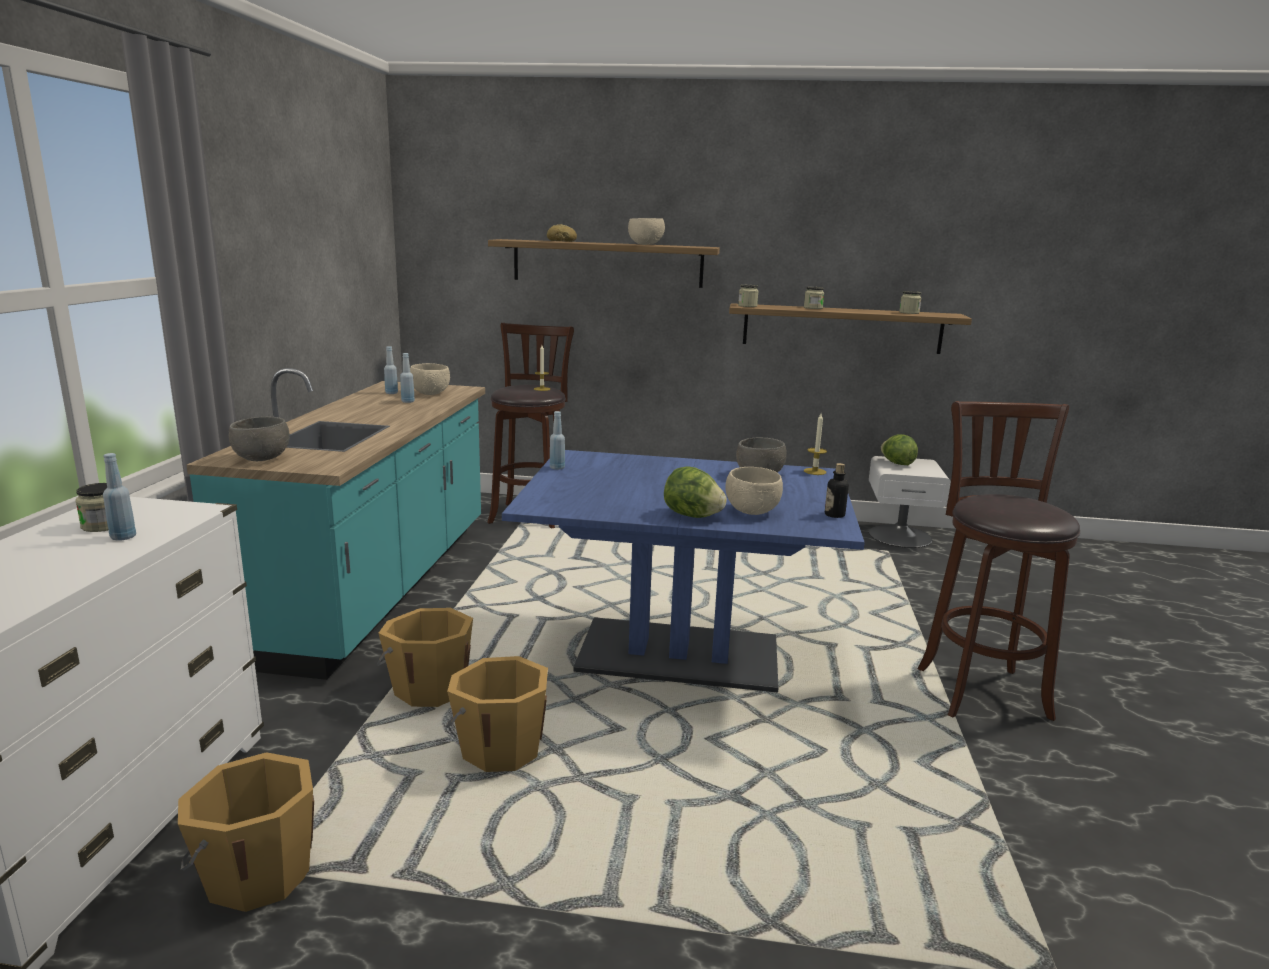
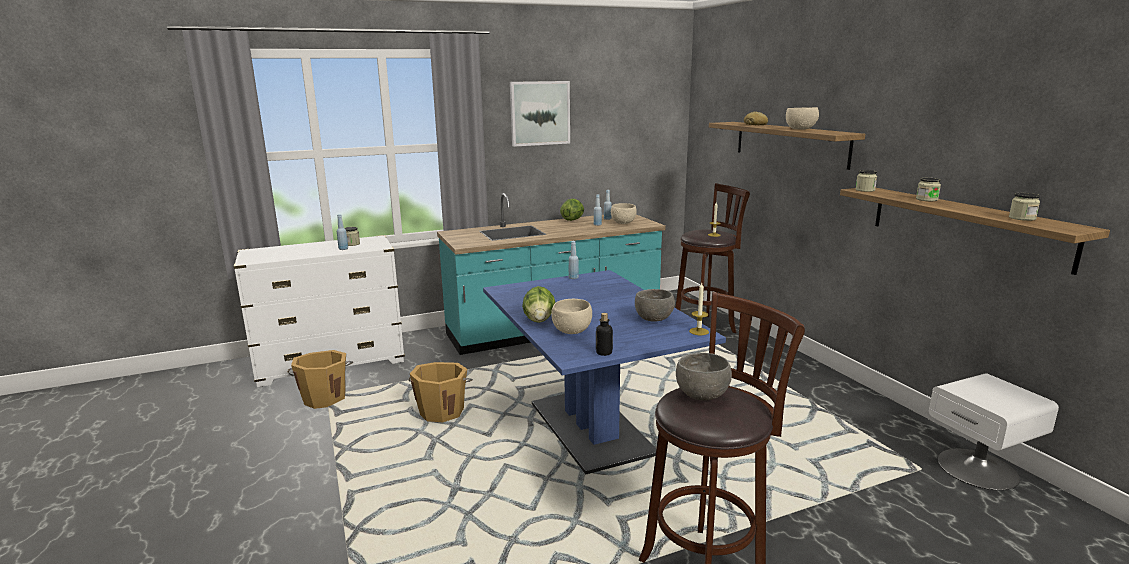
camera: 60 degrees right, 0 degrees up
(261, 459) = (459, 235): grey bowl -> grey bowl (702, 395)
(263, 221) = (540, 113): none -> picture
(429, 689) = (475, 377): orange bucket -> none
(897, 463) = (986, 386): lettuce -> lettuce (573, 220)

